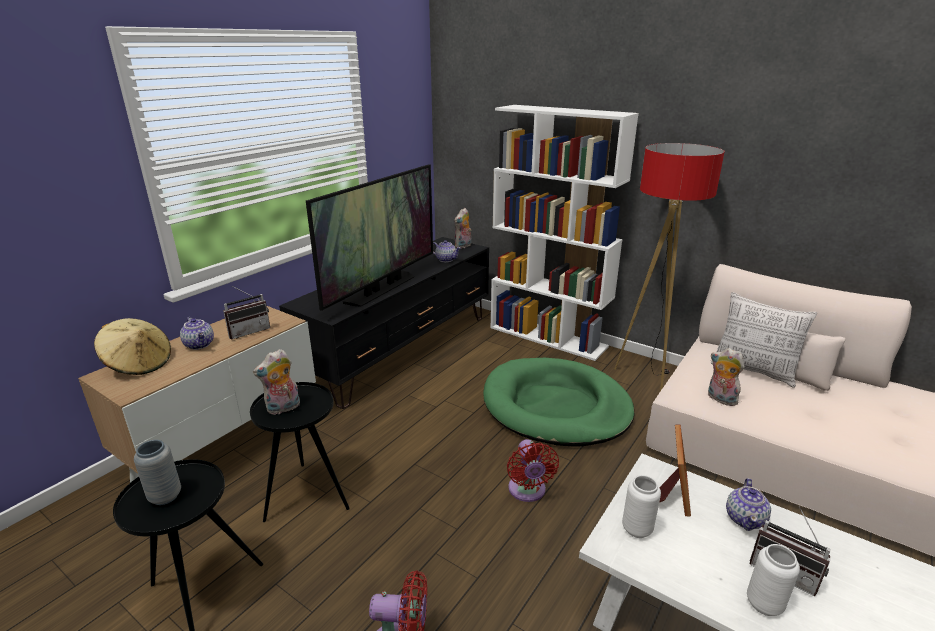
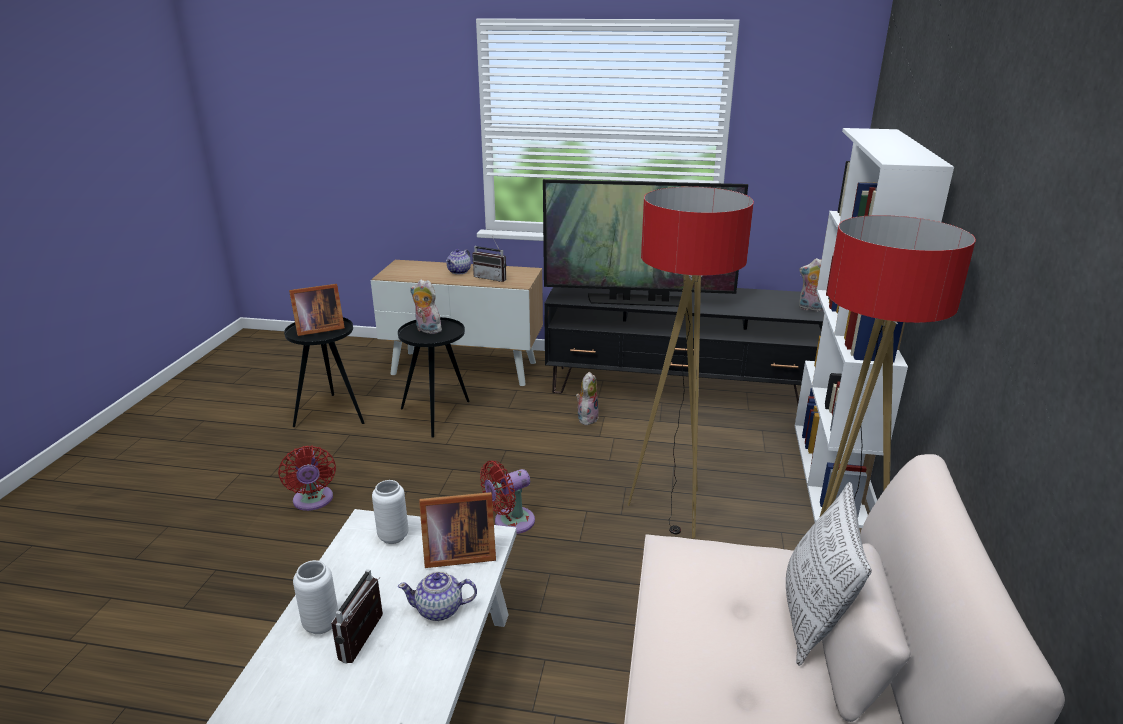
camera: 65 degrees right, 0 degrees up
(139, 364) = (421, 266): beige hat -> none
(165, 496) = (317, 329): grey vase -> picture frame
(445, 259) = (755, 309): teapot -> none
(556, 406) = (672, 511): green dog bed -> floor lamp
(720, 399) = (689, 584): plush toy -> plush toy (586, 418)

